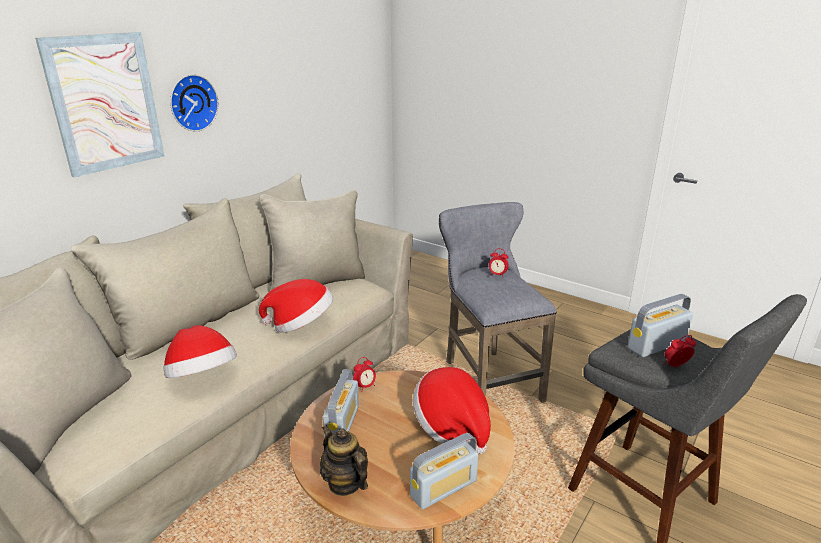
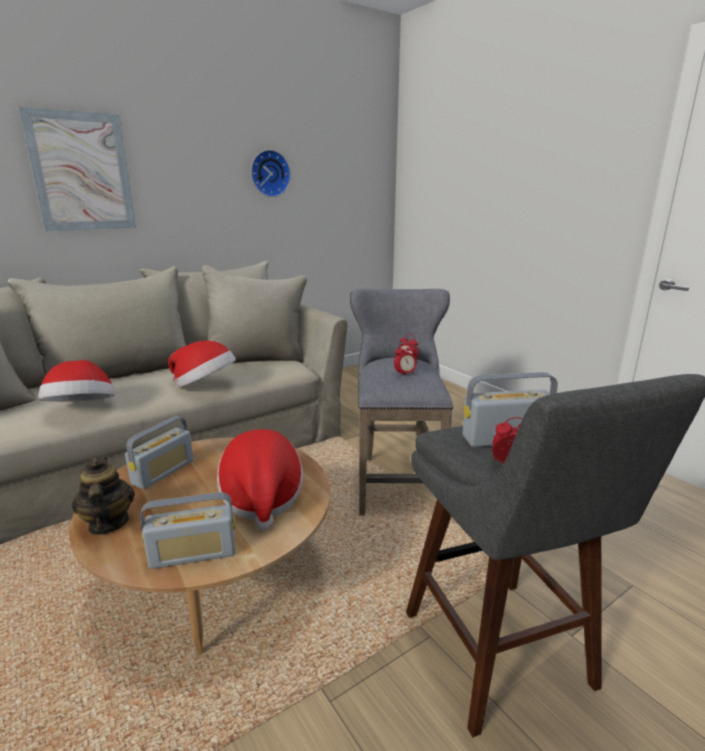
camera: 20 degrees right, 5 degrees down
(192, 102) = (169, 184): wall clock -> wall clock (269, 173)
(365, 387) = (216, 446): alarm clock -> alarm clock (405, 374)

